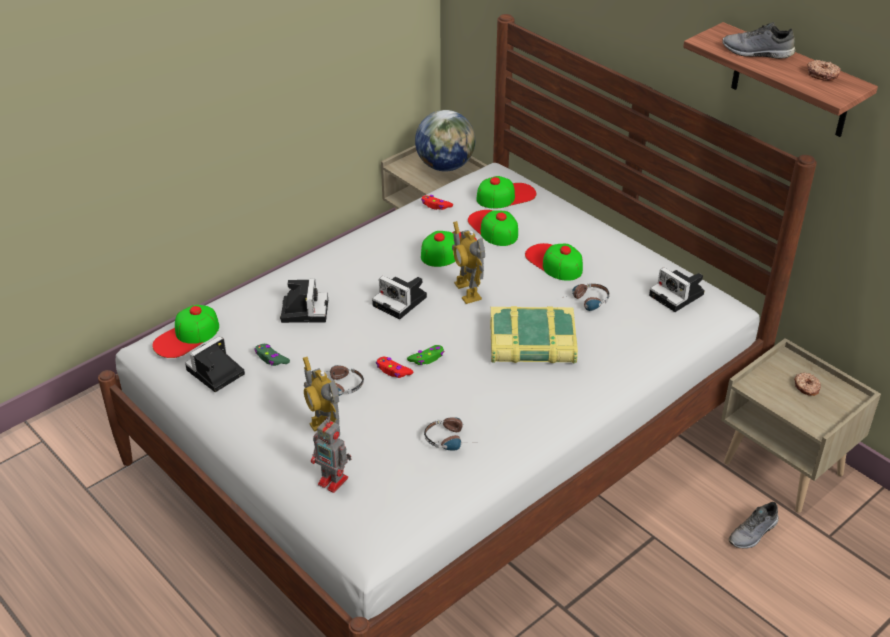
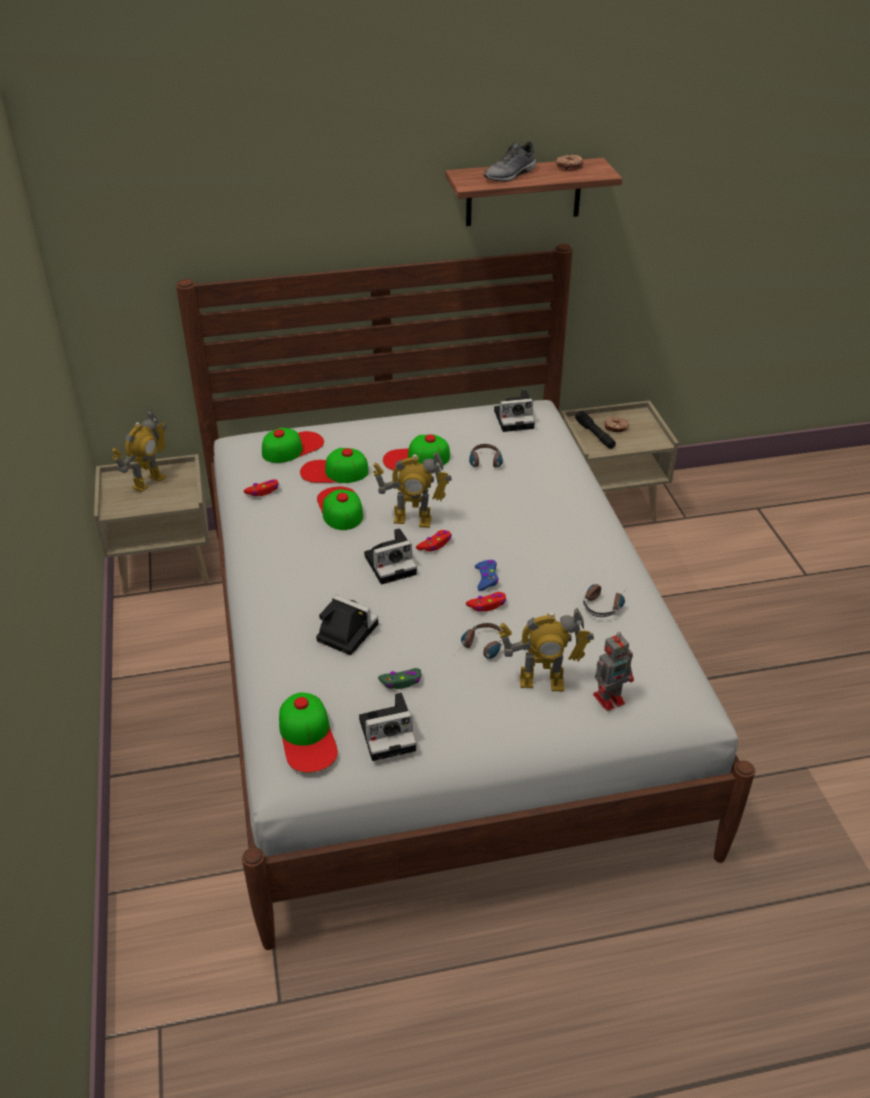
camera: 60 degrees left, 0 degrees up
(214, 373) = (389, 733): camera -> camera turned 90 degrees counterclockwise
(427, 358) = (486, 578): green game controller -> blue game controller
(445, 166) = (148, 482): globe -> toy robot
(446, 315) = (435, 544): none -> red game controller
(506, 195) = (292, 447): cap -> cap turned 45 degrees clockwise
(532, 344) = (515, 512): book -> none
(753, 533) = (661, 550): grey shoe -> none
(777, 377) = (595, 435): none -> black flashlight

